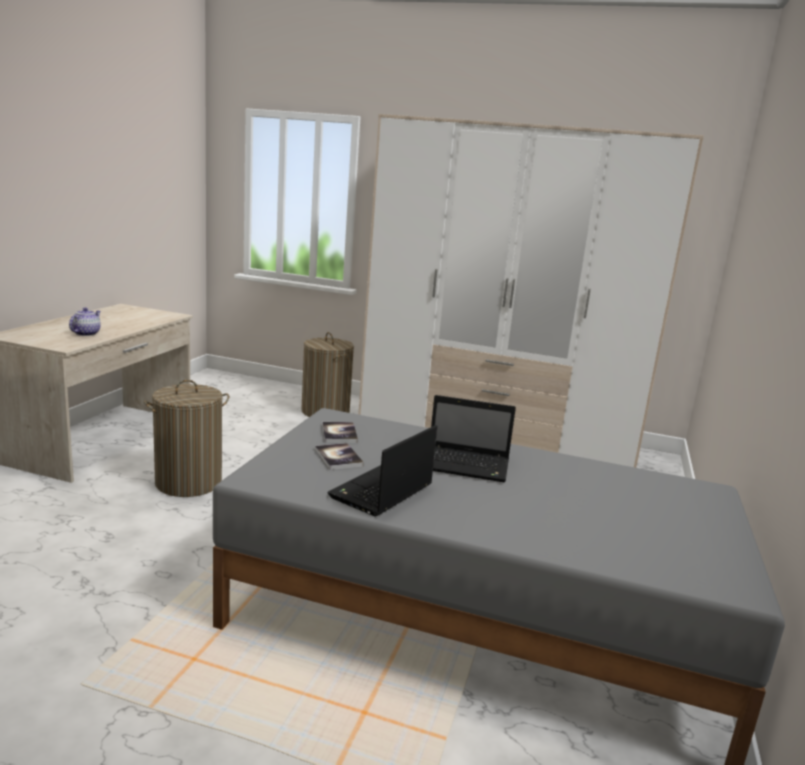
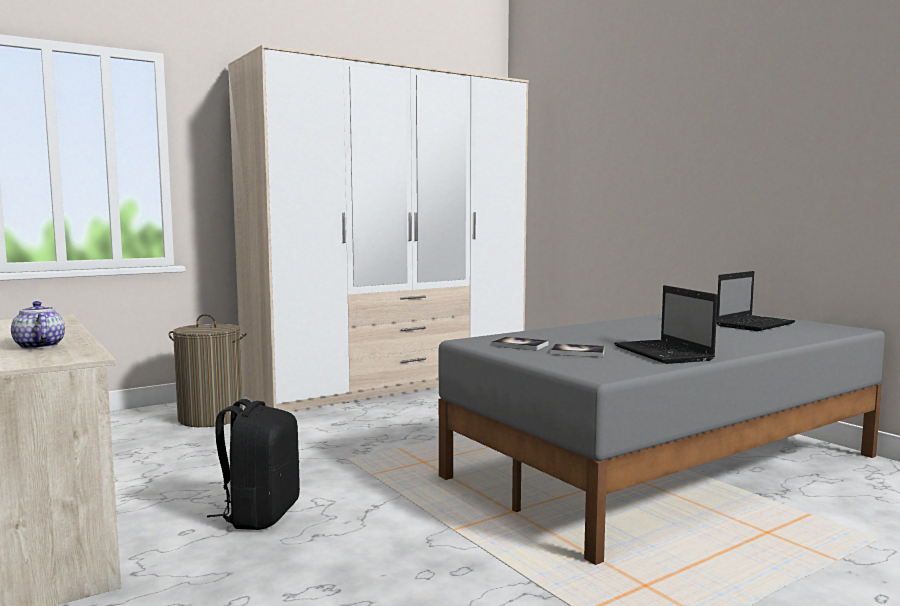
camera: 50 degrees left, 10 degrees down
(189, 482) = (260, 515): laundry basket -> black backpack
(467, 466) = (630, 333): laptop -> laptop (755, 324)

